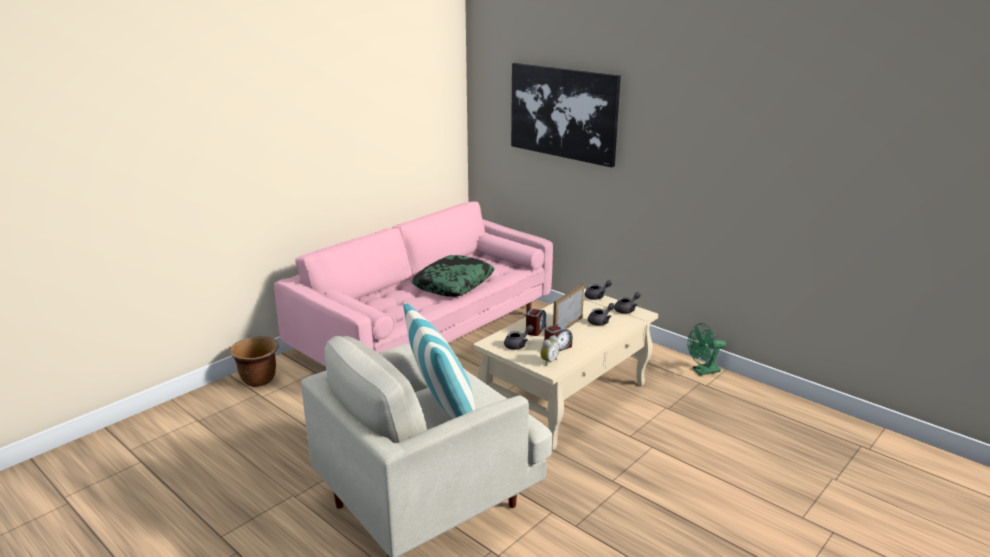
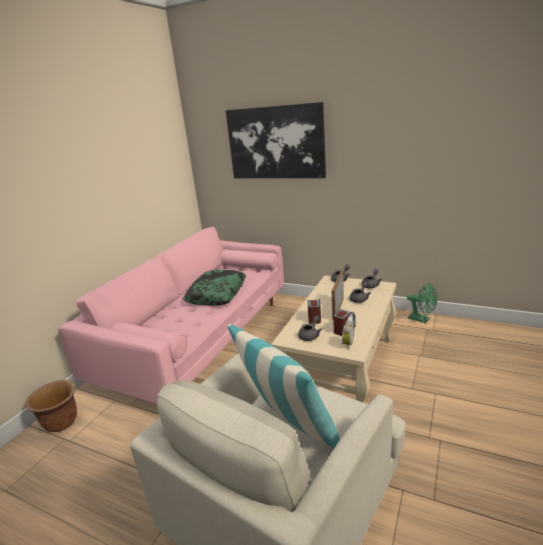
camera: 15 degrees left, 0 degrees up
(702, 371) = (422, 319): green fan -> green fan turned 105 degrees counterclockwise

